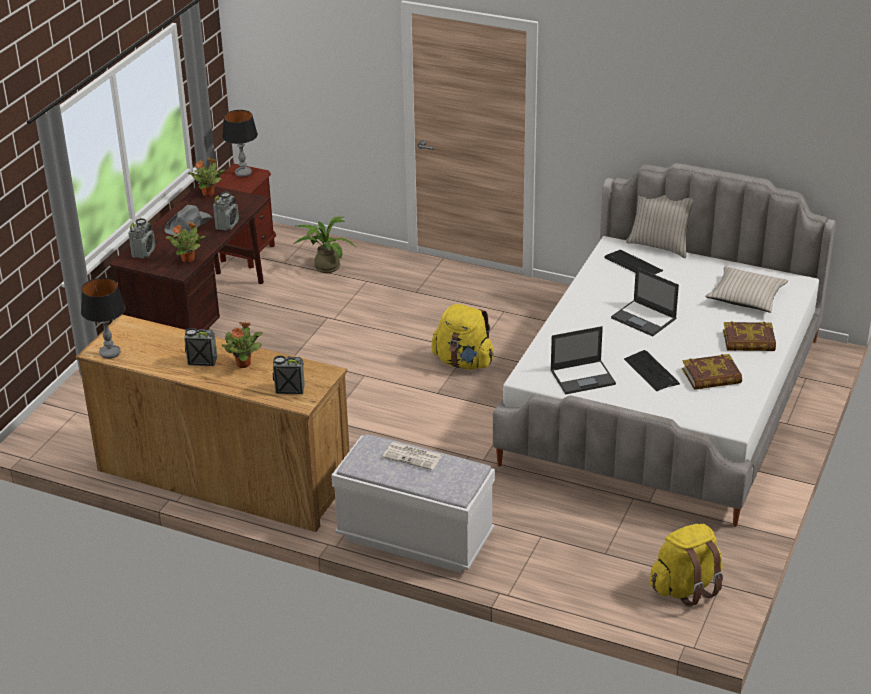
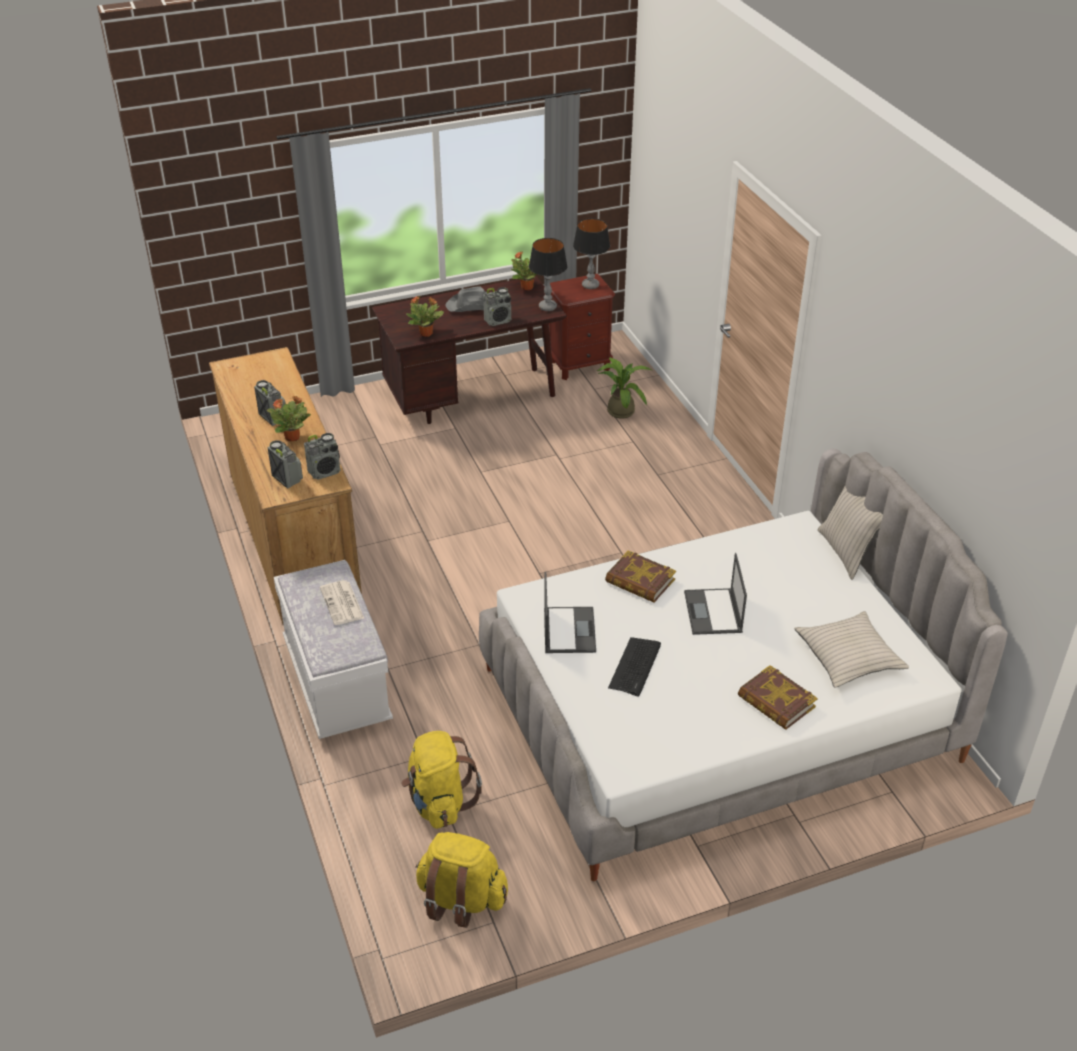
camera: 45 degrees right, 5 degrees up
(110, 353) = (230, 373): table lamp -> table lamp (547, 307)
(144, 252) = (407, 310): radio -> radio (325, 472)
(463, 362) = (600, 560): yellow backpack -> yellow backpack (439, 802)
(583, 377) = (569, 630): laptop -> laptop turned 120 degrees counterclockwise
(633, 265) = (789, 555): keyboard -> none
(711, 376) = (681, 711): book -> book (640, 581)

